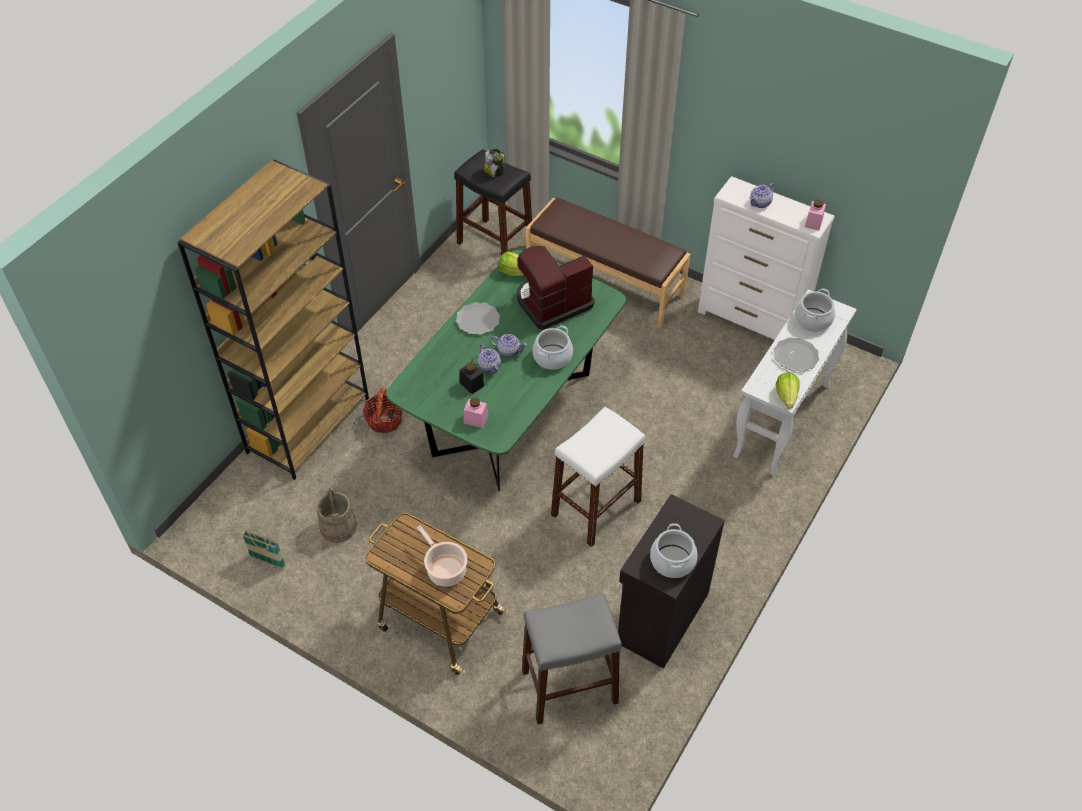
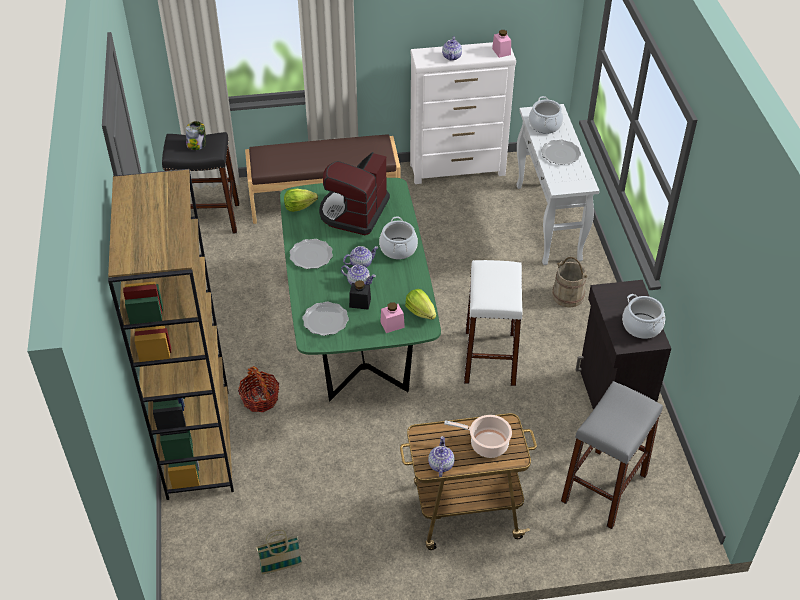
camera: 40 degrees left, 5 degrees down
(338, 527) = (311, 501): beige bucket -> beige bucket (568, 295)
(392, 560) = (440, 464): none -> teapot
(430, 382) = (325, 320): none -> plate
(786, 396) = (584, 182): lettuce -> lettuce (420, 312)

